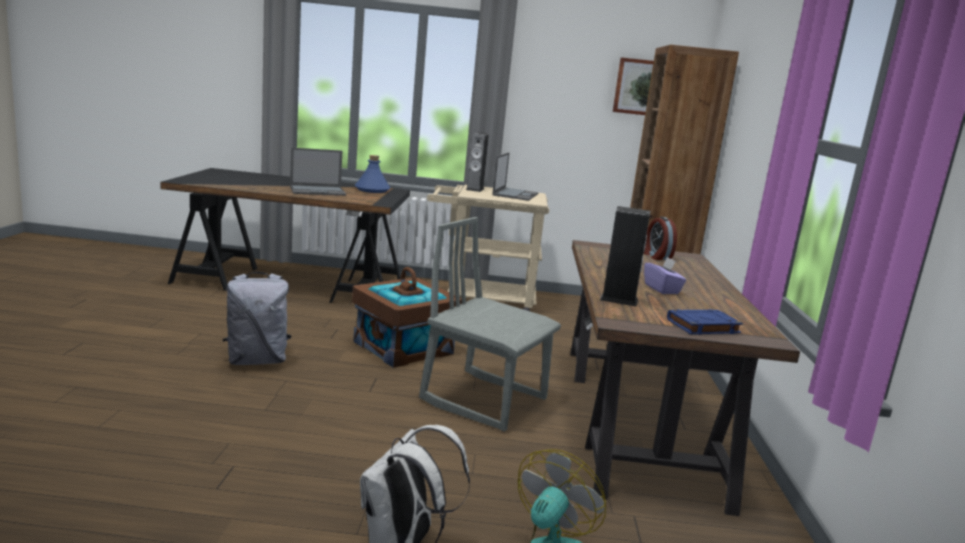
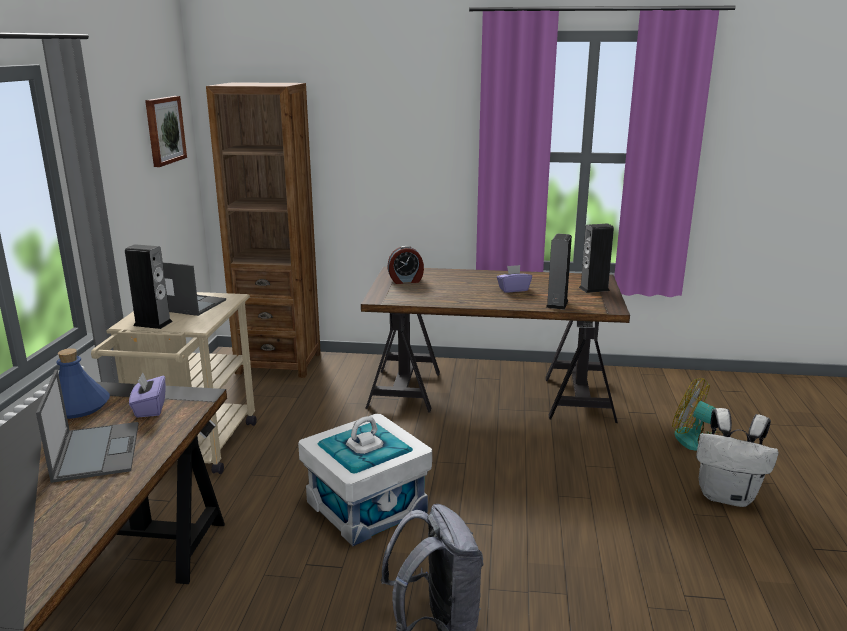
camera: 85 degrees left, 5 degrees up
(366, 197) = (150, 408): none -> purple tissue box
(404, 347) = (366, 506): brown storage box -> white storage box
(484, 399) = (485, 458): grey chair -> none
(702, 326) = (594, 289): blue book -> speaker

